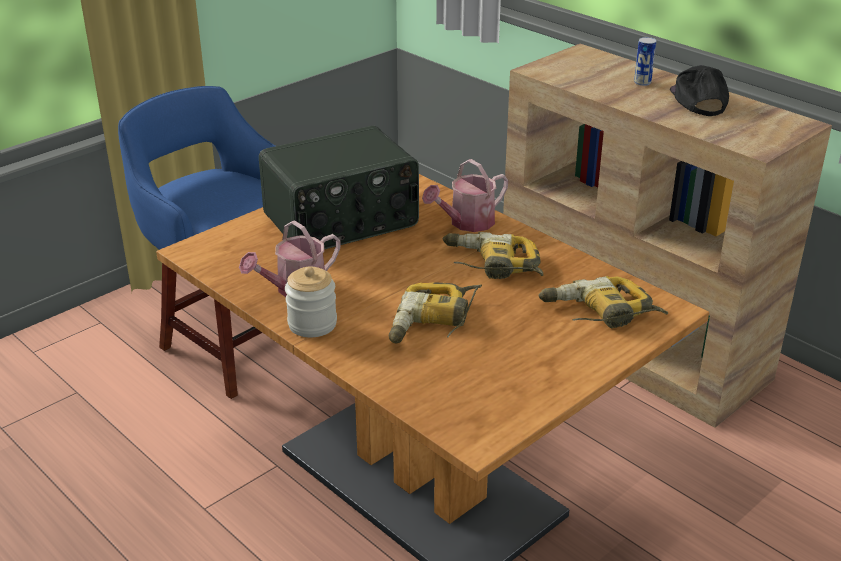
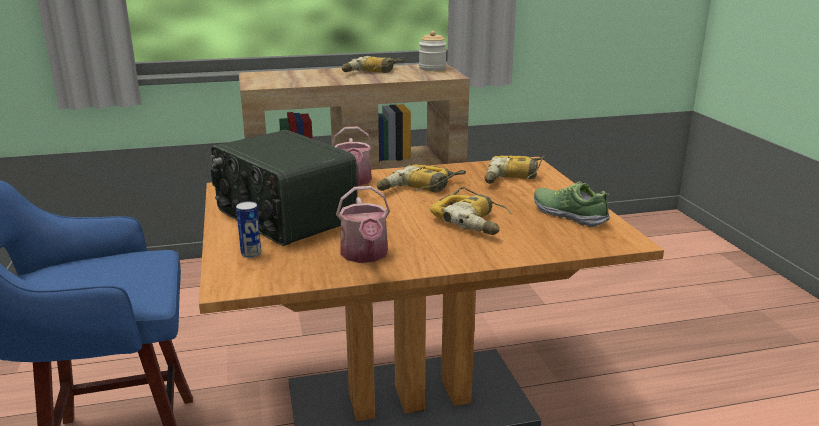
camera: 60 degrees left, 10 degrees down
(312, 324) = (427, 260): jar -> jar (432, 68)
(342, 222) = (284, 217): radio -> radio turned 135 degrees clockwise
(517, 380) = (568, 214): none -> shoe
(642, 82) = (326, 74): can -> can (251, 254)
(698, 101) = (373, 72): black cap -> power drill

